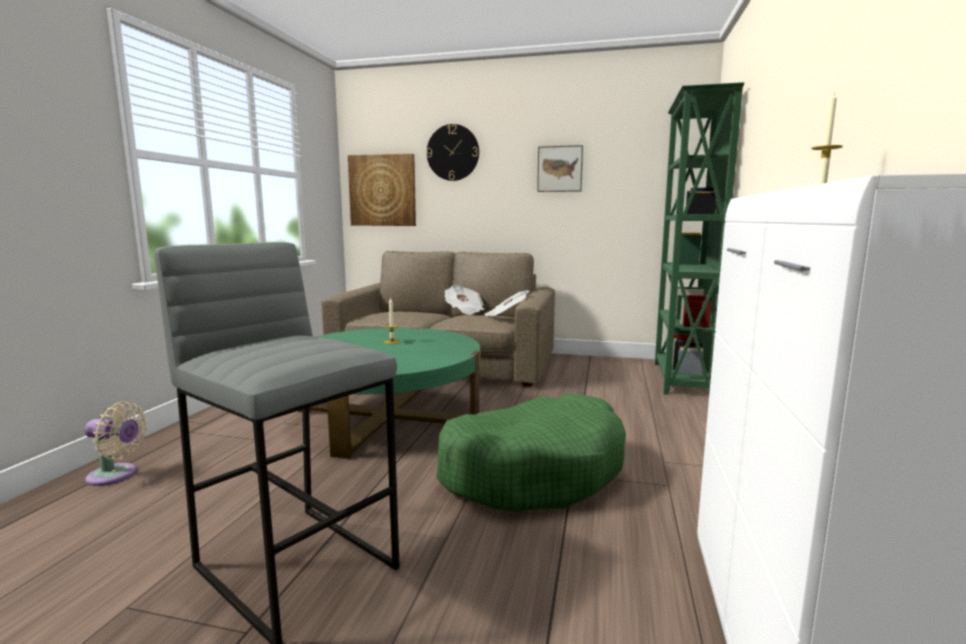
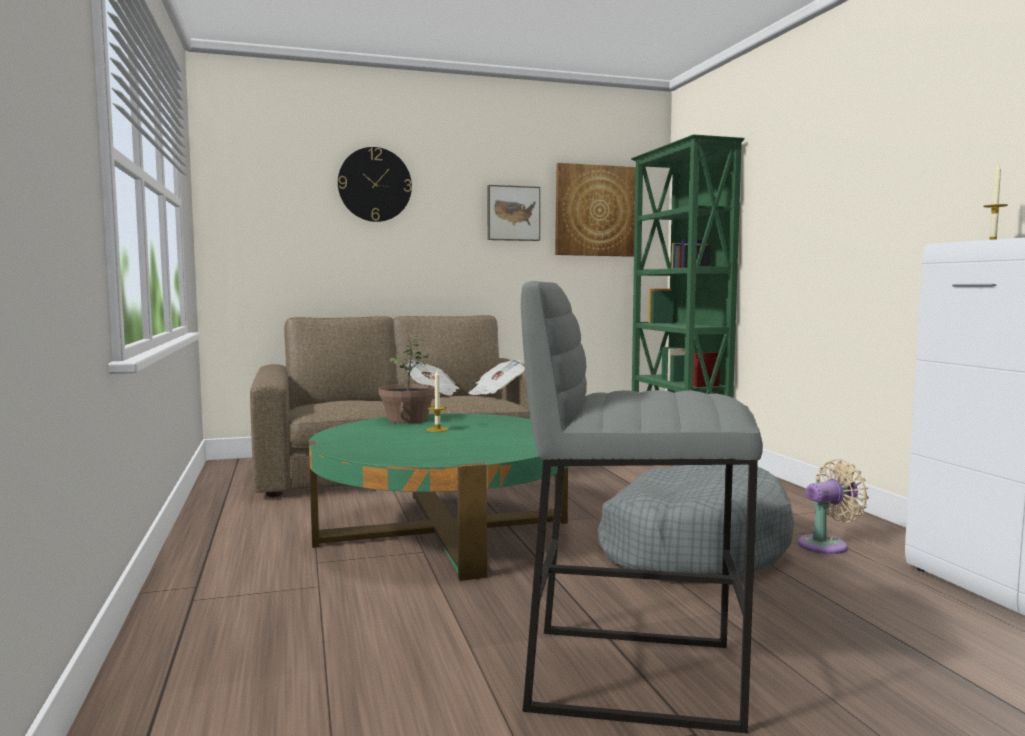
camera: 30 degrees left, 5 degrees down
(116, 476) = (191, 670): beige fan -> beige fan (827, 545)
(382, 190) = (267, 231): picture -> picture (597, 211)
(396, 331) = (407, 419): none -> potted plant
(532, 471) = (691, 545): green dog bed -> grey dog bed

